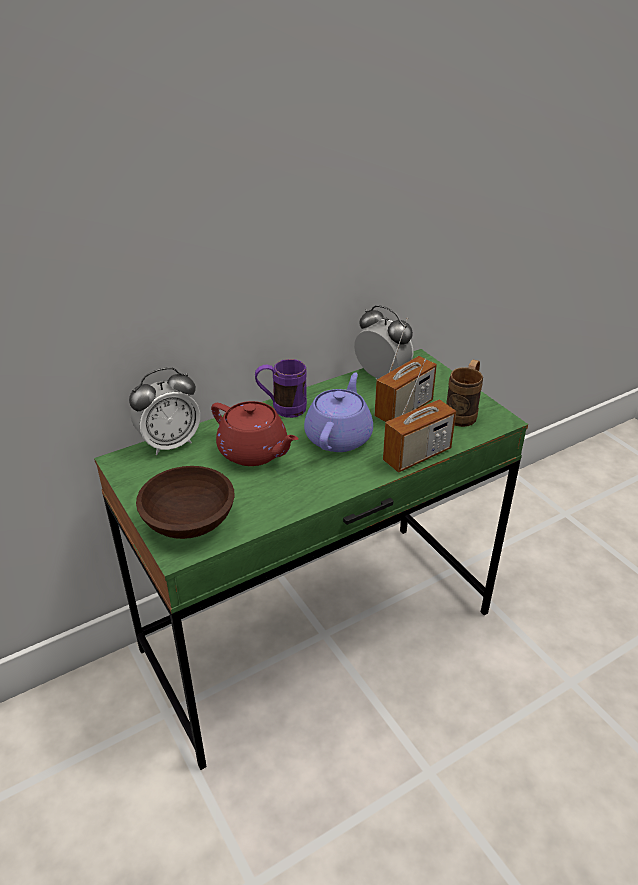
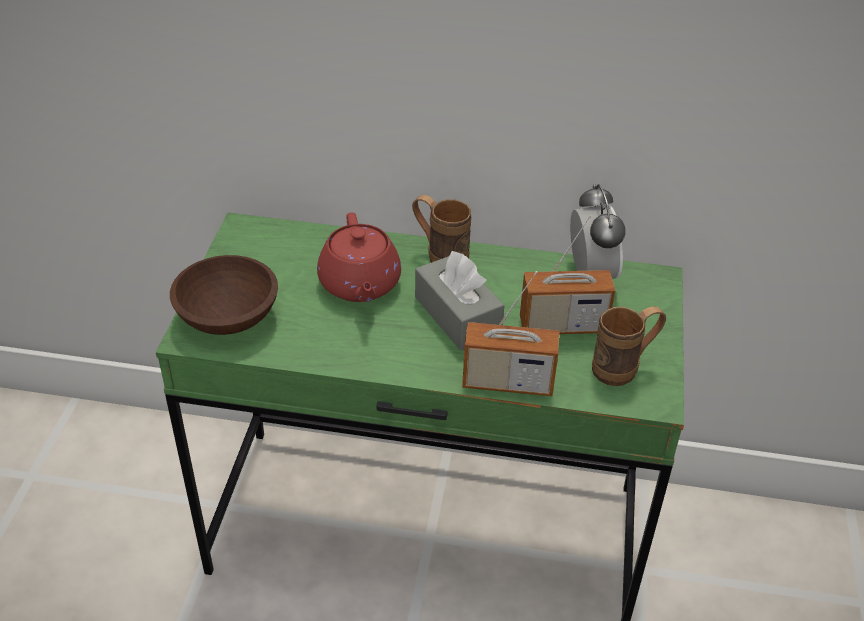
camera: 40 degrees right, 5 degrees up
(169, 443) = (300, 233): alarm clock -> none
(282, 409) = (440, 255): purple mug -> brown mug
(339, 436) = (457, 315): purple teapot -> grey tissue box

